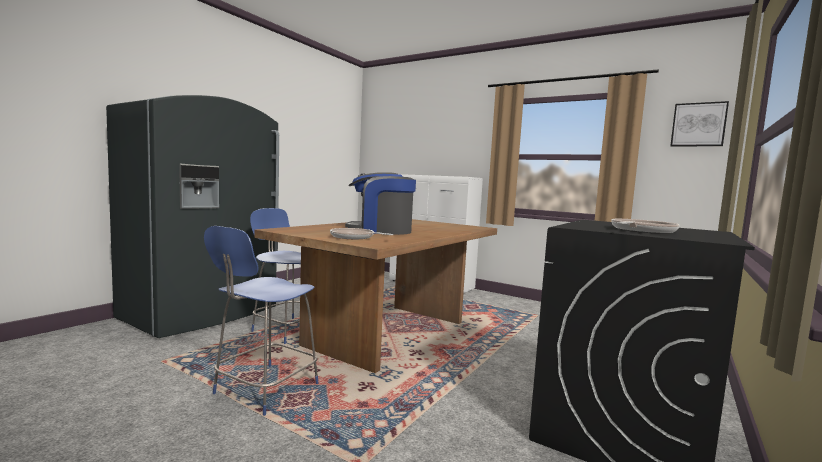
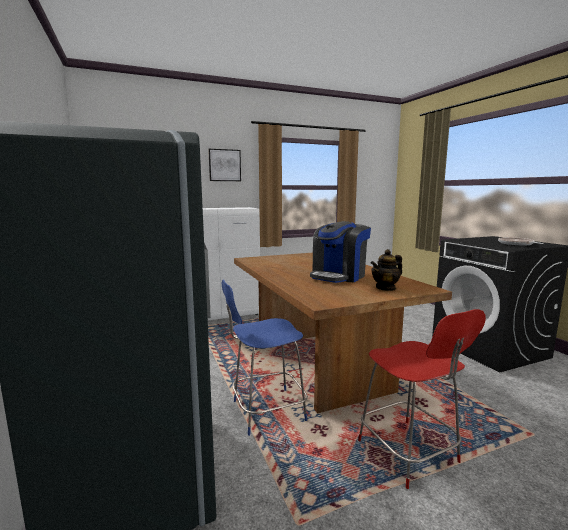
camera: 55 degrees left, 5 degrees up
(264, 390) = (409, 454): blue chair -> red chair
(354, 237) = (386, 288): frying pan -> teapot
(698, 124) = (379, 167): picture -> picture (224, 165)

